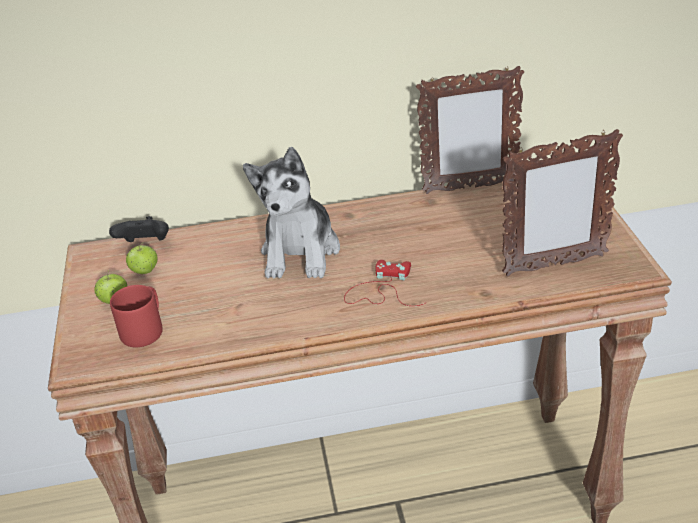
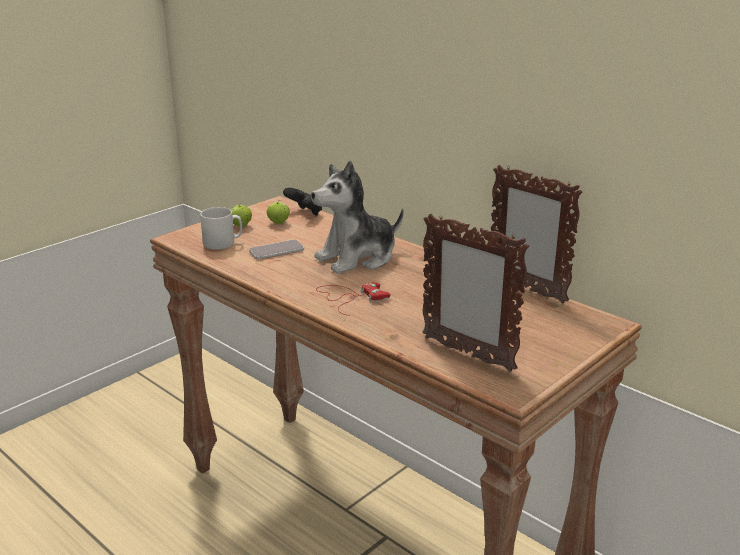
camera: 50 degrees right, 10 degrees down
(145, 330) = (223, 243): red mug -> grey mug
(215, 298) = (276, 250): none -> phone

